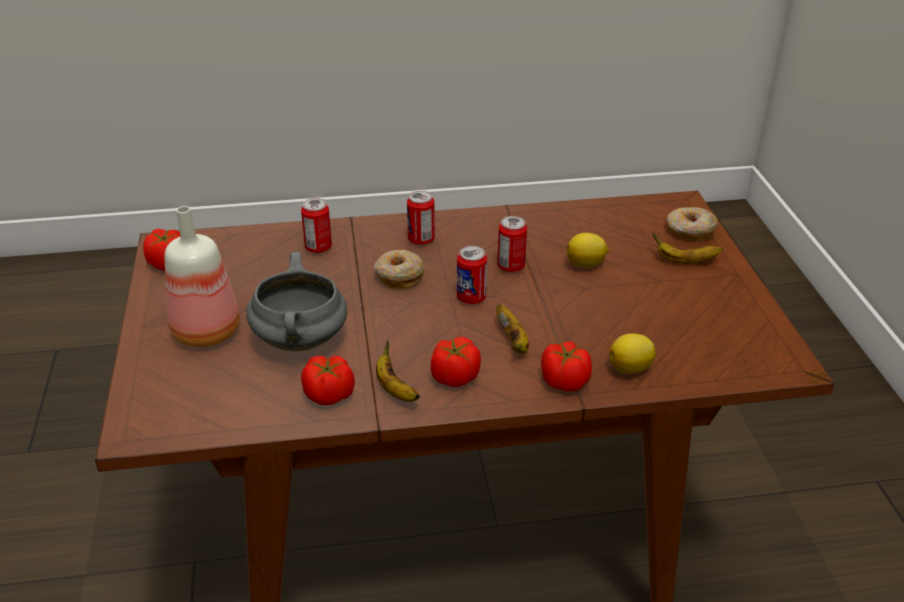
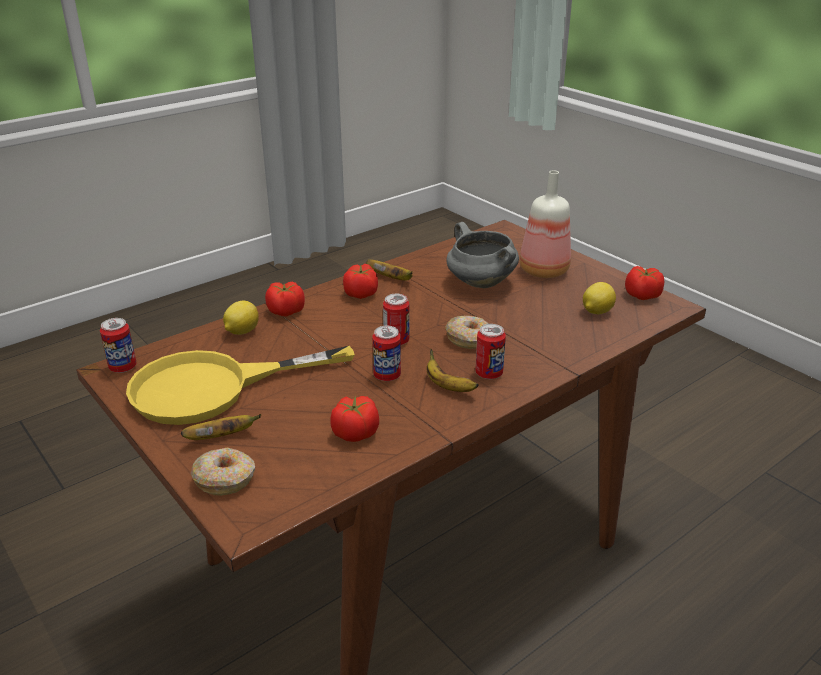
camera: 150 degrees right, 5 degrees down
(318, 248) = (560, 339): can -> can (123, 367)
(329, 395) = (426, 266): tomato -> tomato (355, 433)
(513, 341) = (339, 323): banana -> banana (447, 386)
(586, 264) = (320, 400): lemon -> lemon (596, 312)
(682, 308) = (213, 388): none -> yellow frying pan

